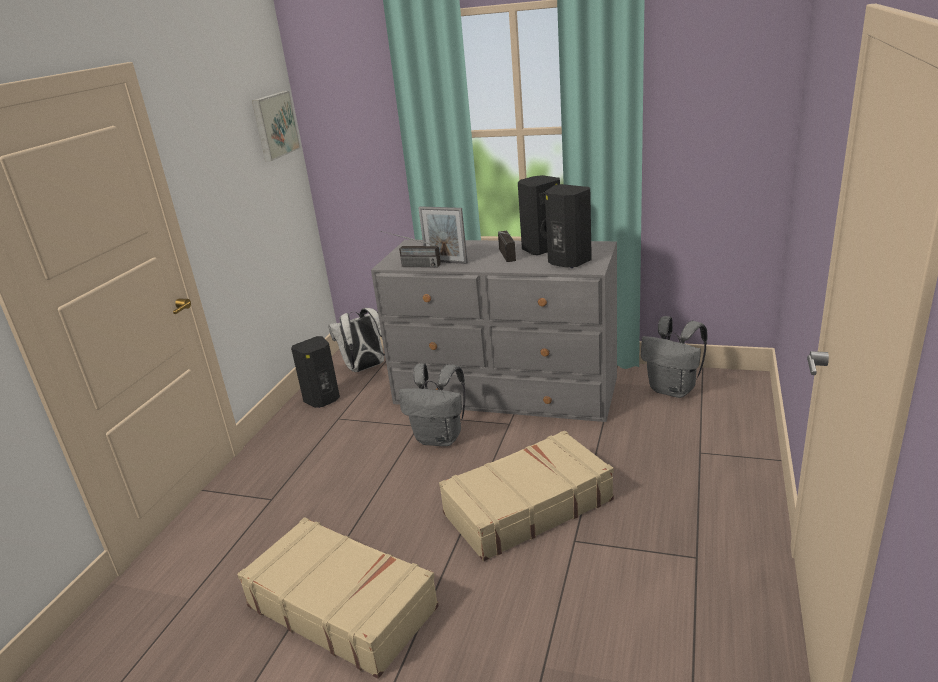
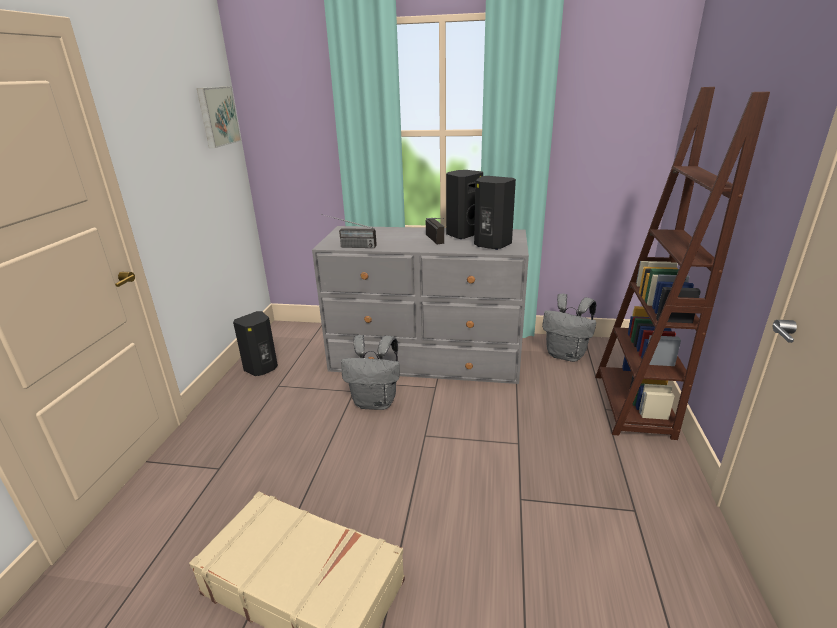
camera: 10 degrees left, 0 degrees up
(365, 368) = (298, 339): white backpack -> none
(446, 262) = (381, 244): picture frame -> none
(526, 506) = (468, 466): beige suitcase -> none
(735, 449) = (633, 405): none -> brown bookcase

